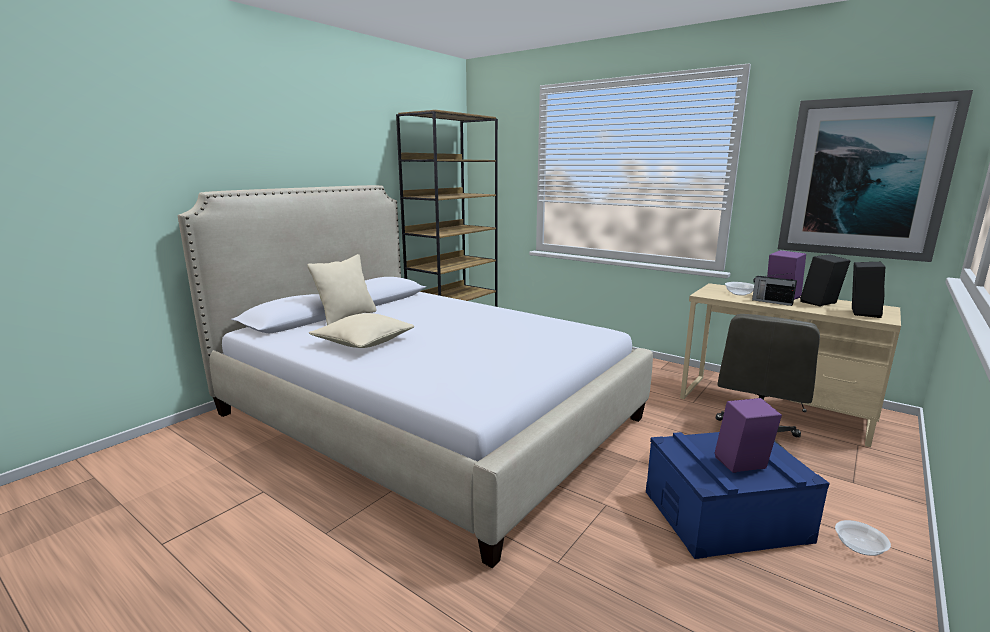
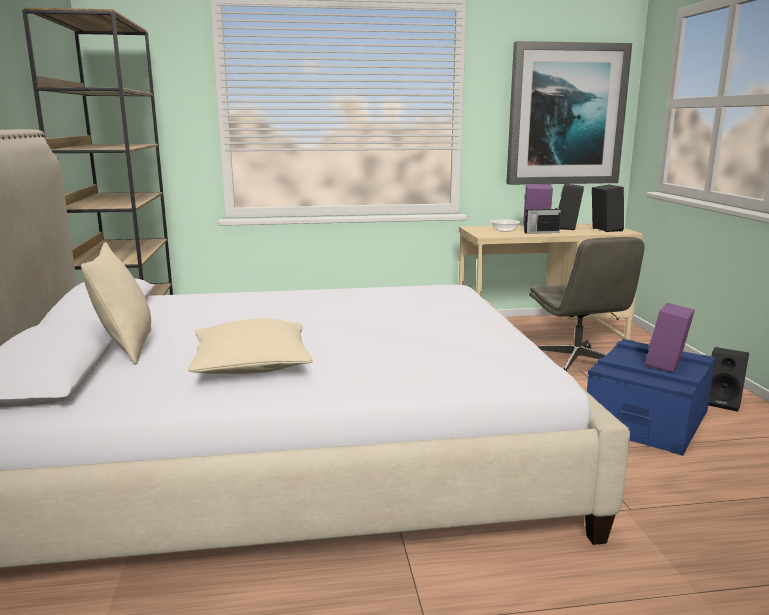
camera: 45 degrees left, 0 degrees up
(859, 547) = (723, 403): bowl -> black speaker

